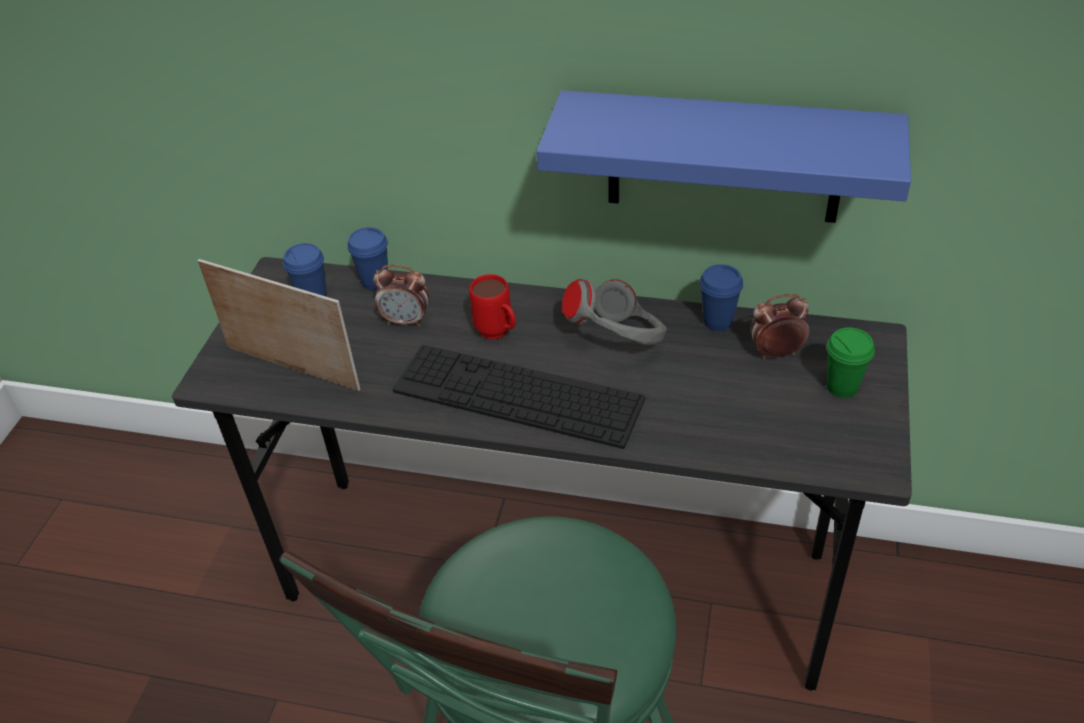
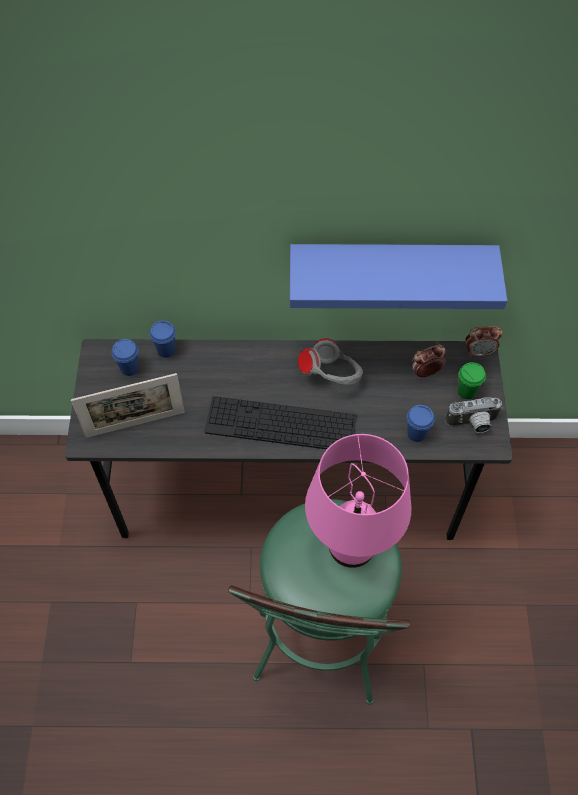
camera: 15 degrees left, 15 degrees up
(292, 368) = (135, 424): picture frame -> picture frame turned 150 degrees clockwise
(406, 321) = (196, 378): alarm clock -> alarm clock (479, 352)
(498, 334) = (257, 381): red mug -> none
(586, 589) = (351, 544): none -> pink table lamp
(717, 321) = (388, 353): blue cup -> blue cup (416, 433)
(845, 435) = (473, 424): none -> camera

